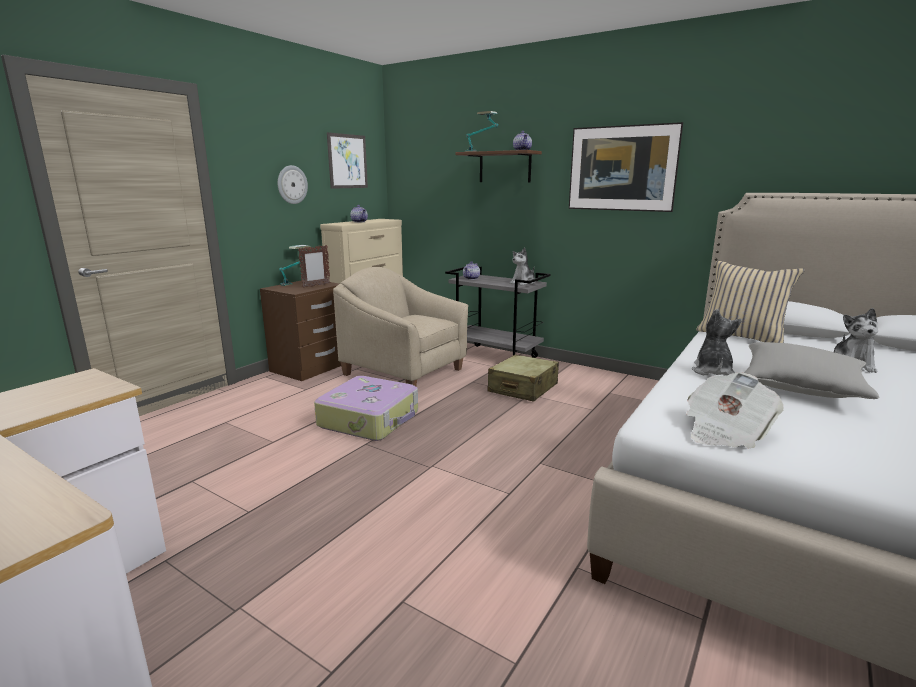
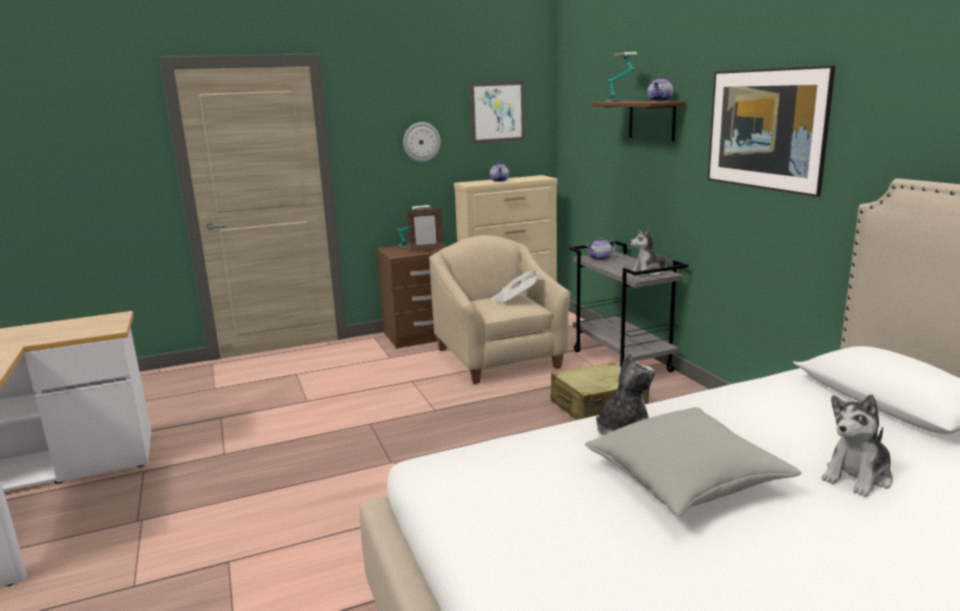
camera: 35 degrees right, 0 degrees up
(370, 419) = (403, 401): suitcase -> none
(725, 431) = (470, 495): newspaper -> newspaper (514, 299)
(741, 336) = (790, 398): beige pillow -> none

